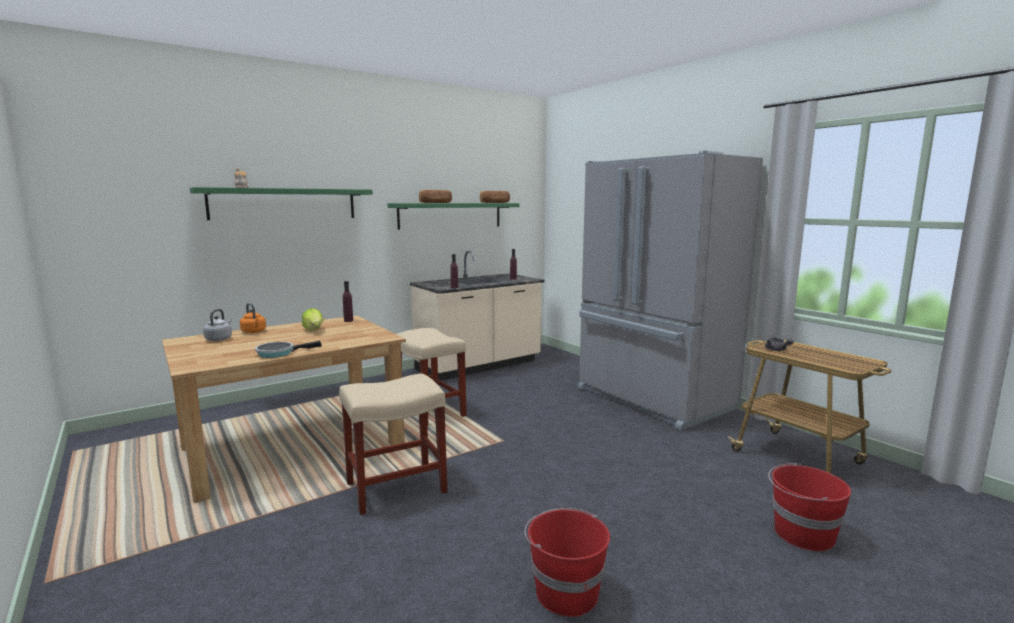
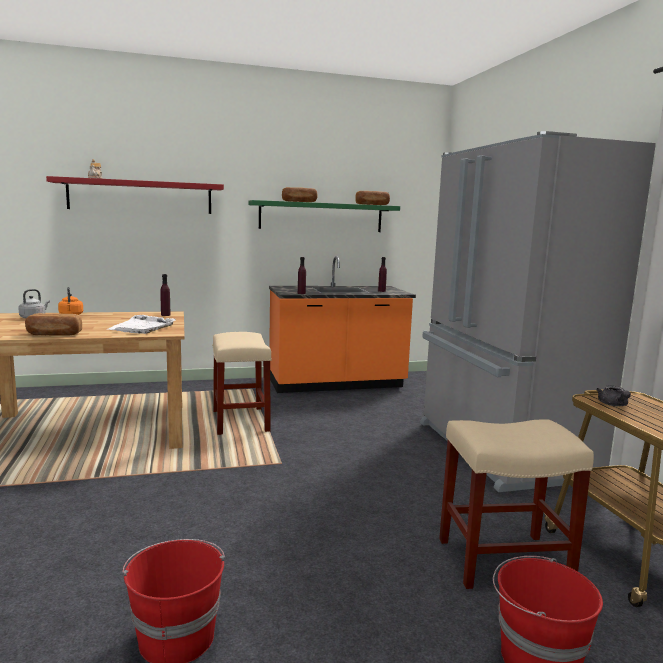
camera: 20 degrees right, 0 degrees up
(279, 353) = (54, 334): frying pan -> bread
(284, 204) = (141, 196): green shelf -> red shelf
(314, 330) = (120, 319): lettuce -> none
(351, 335) = (142, 327): none -> white tray
(394, 488) = (130, 487): beige stool -> beige stool (502, 560)
(479, 366) = (336, 384): beige counter -> orange counter

